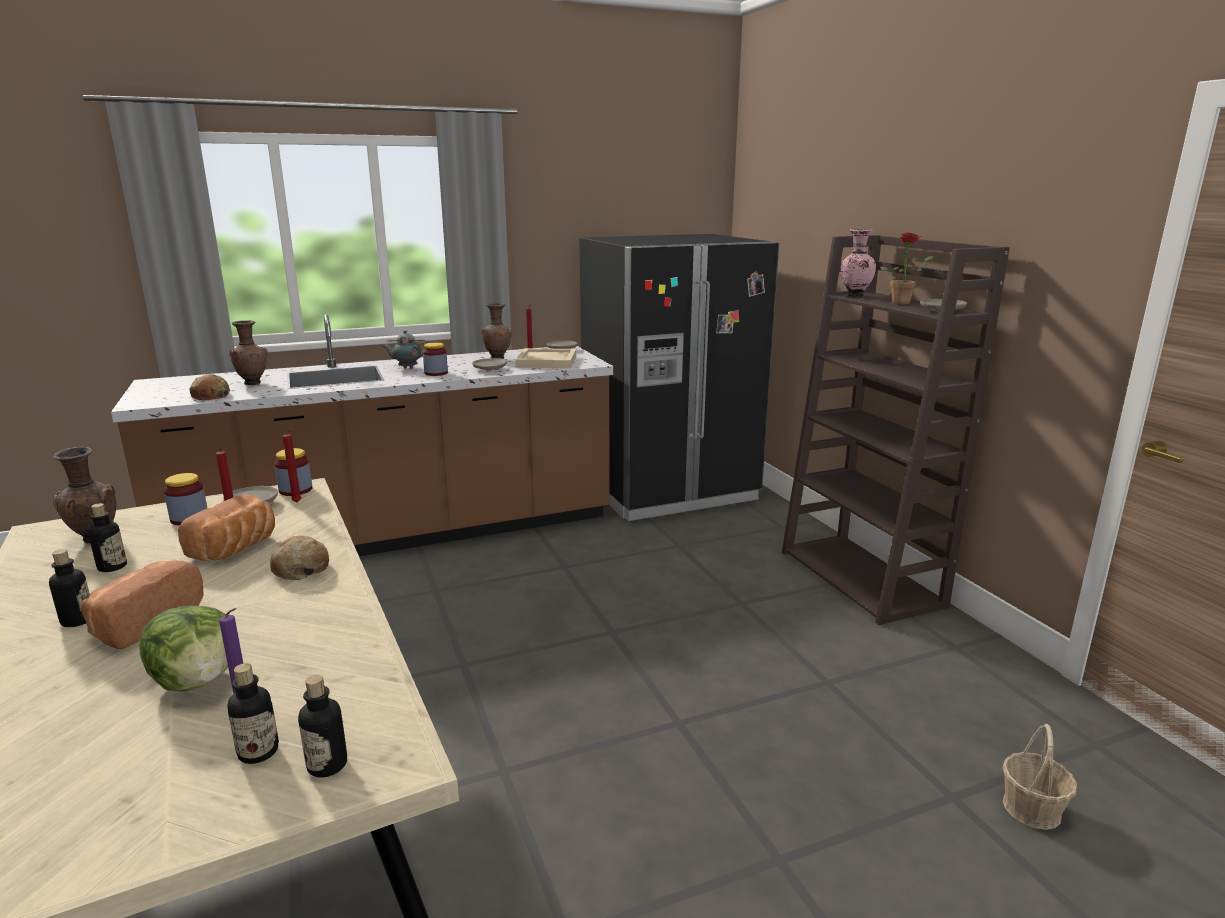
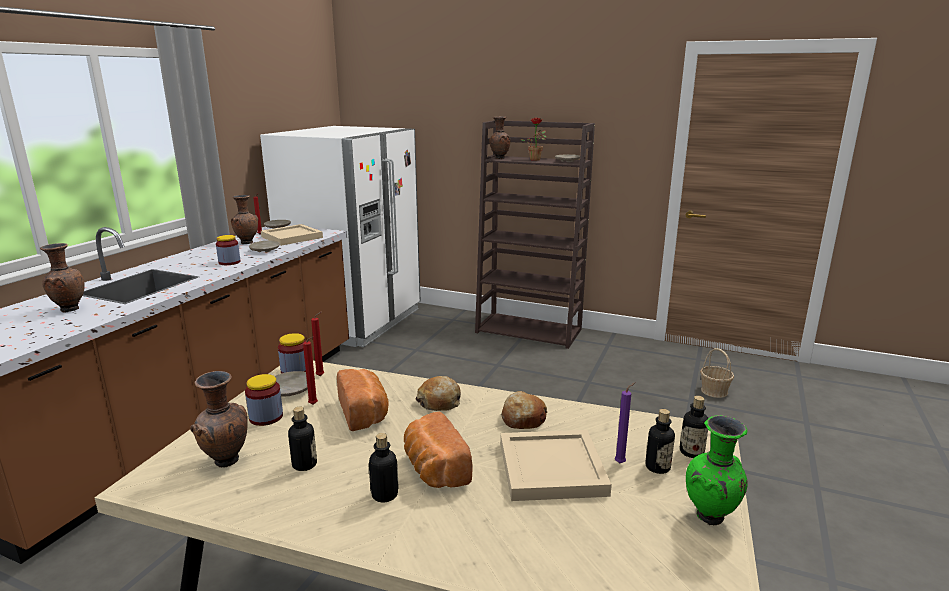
camera: 45 degrees left, 0 degrees up
(140, 841) = (710, 519): none -> green vase
(198, 680) = (549, 467): lettuce -> beige tray
(211, 396) = (59, 329): bread -> bread (523, 418)
(406, 368) = (190, 264): teapot -> none
(669, 490) = (355, 321): black fridge -> white fridge
(854, 296) = (499, 158): pink vase -> brown vase

